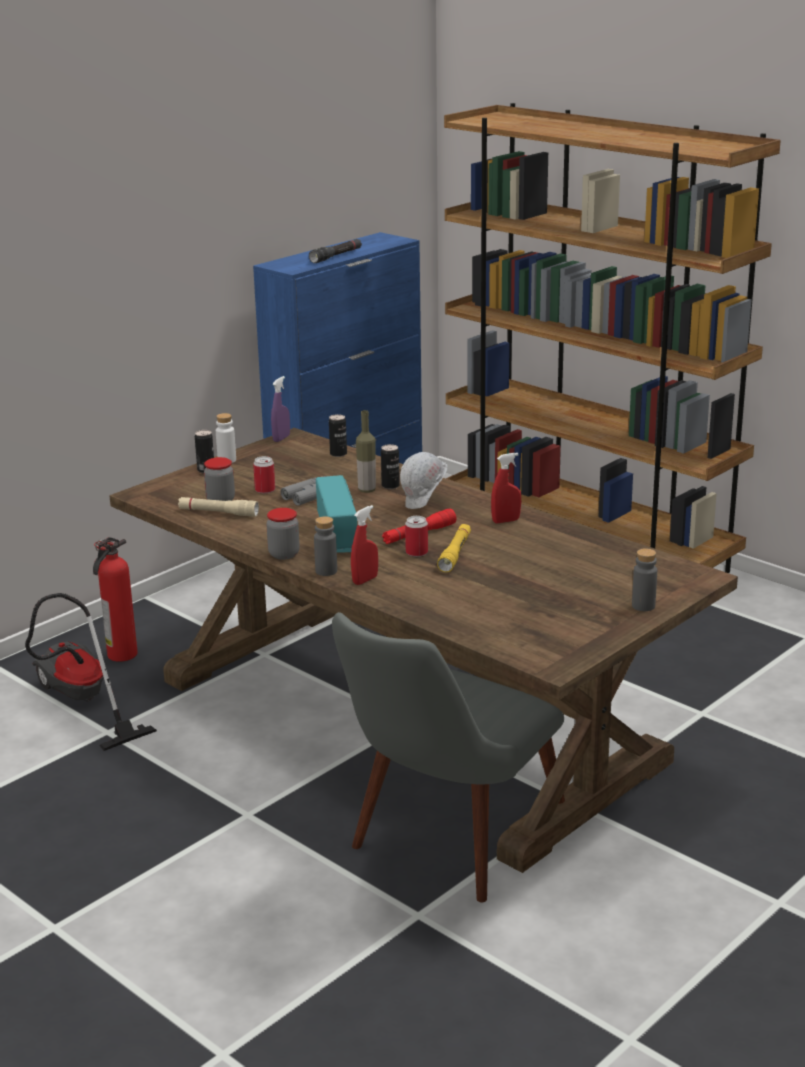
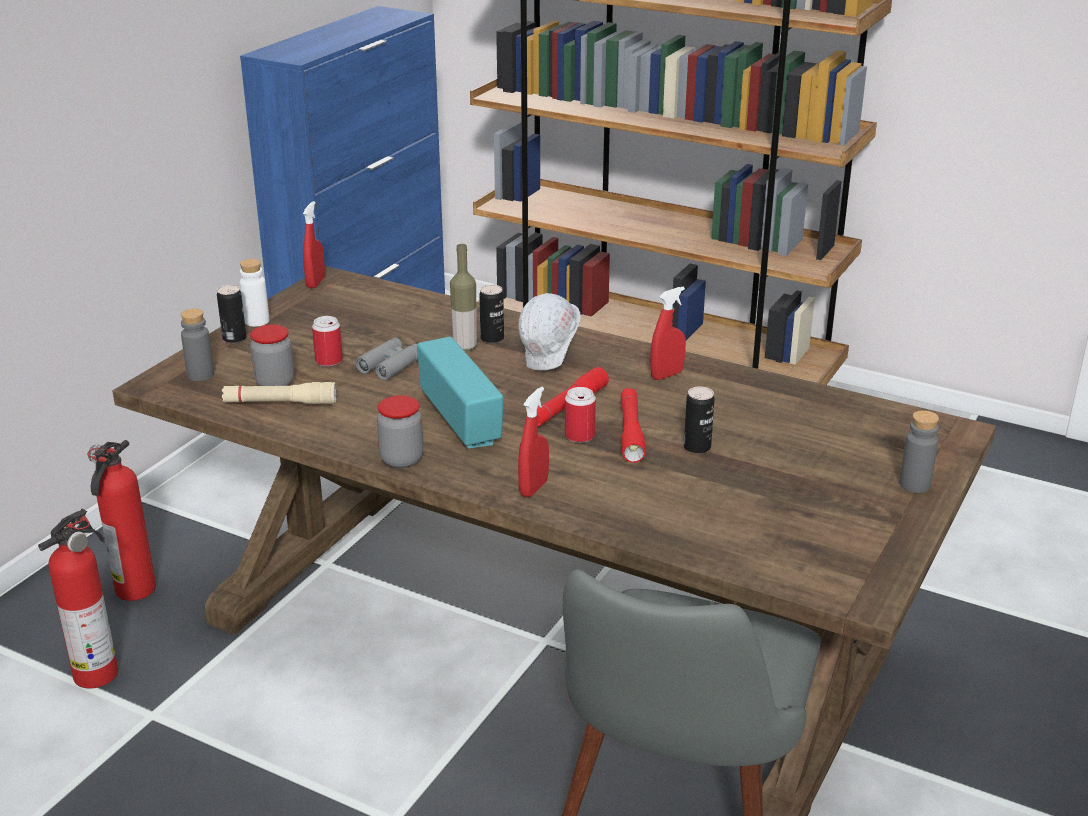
camera: 15 degrees left, 5 degrees up
(80, 702) = (98, 672): vacuum cleaner -> fire extinguisher
(281, 438) = (315, 283): purple spray bottle -> red spray bottle
(326, 571) = (473, 480): grey bottle -> grey bottle (200, 375)
(336, 256) = (343, 38): black flashlight -> none
(338, 454) = (401, 298): can -> can (697, 447)
(455, 554) = (631, 432): yellow flashlight -> red flashlight

